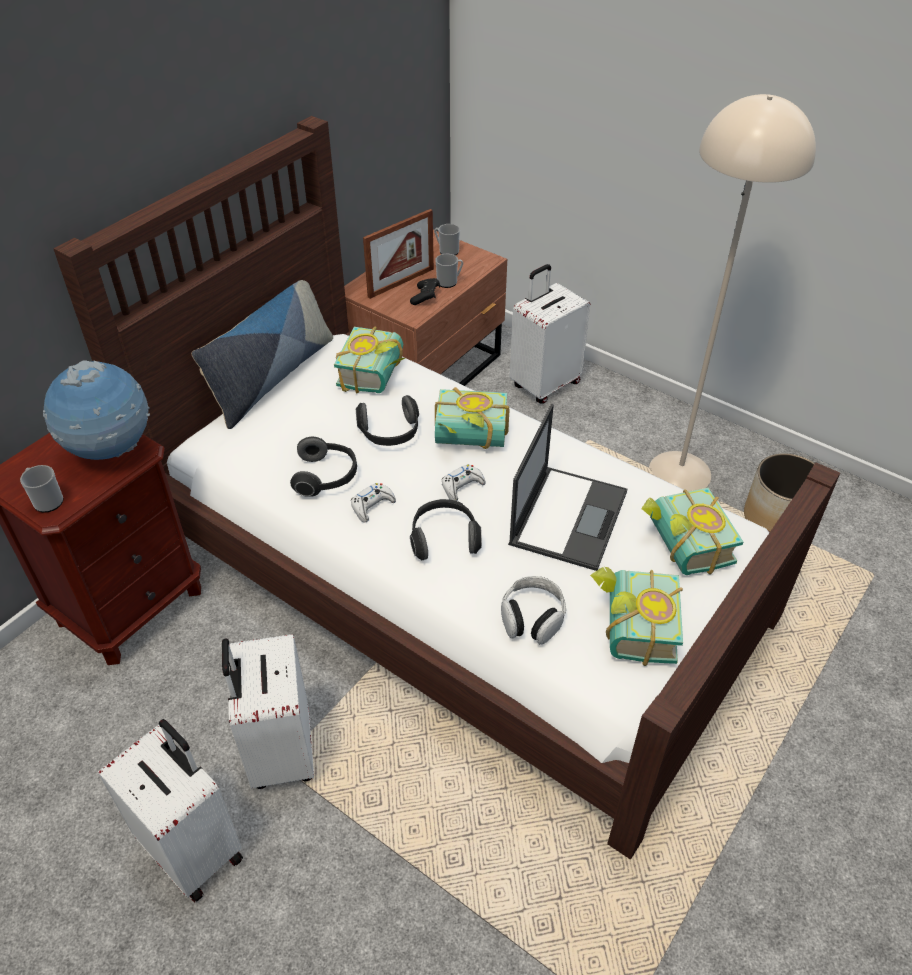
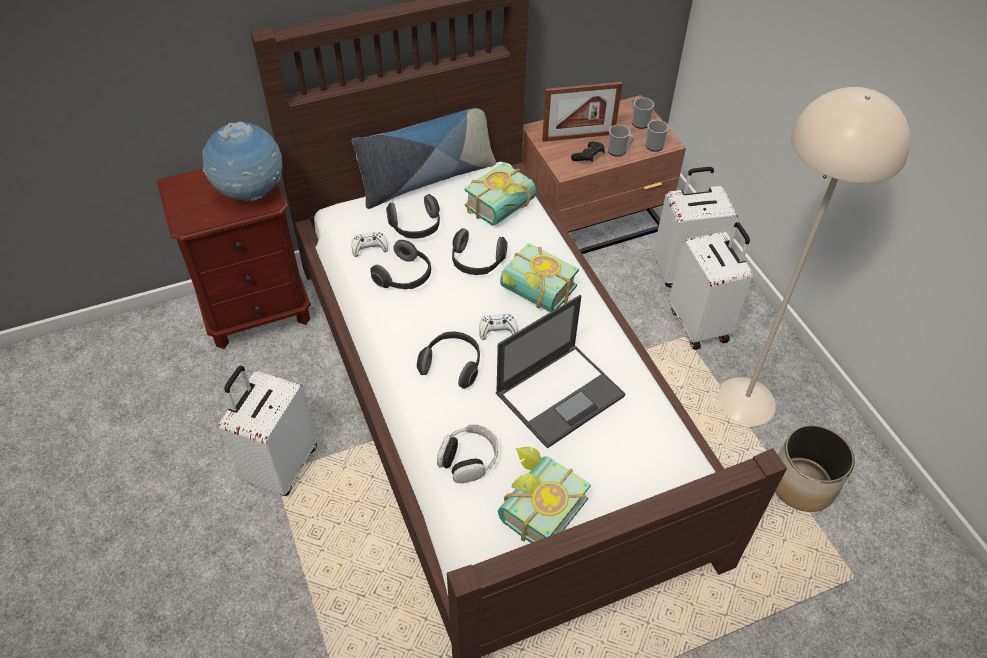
camera: 30 degrees right, 5 degrees up
(46, 500) = (188, 213): mug -> mug (653, 144)
(194, 848) = (186, 501): white suitcase -> white suitcase (700, 324)
(300, 426) = (416, 228): none -> headphones
(372, 506) = (420, 315): white game controller -> white game controller (369, 247)
(681, 547) = (631, 463): book -> none

